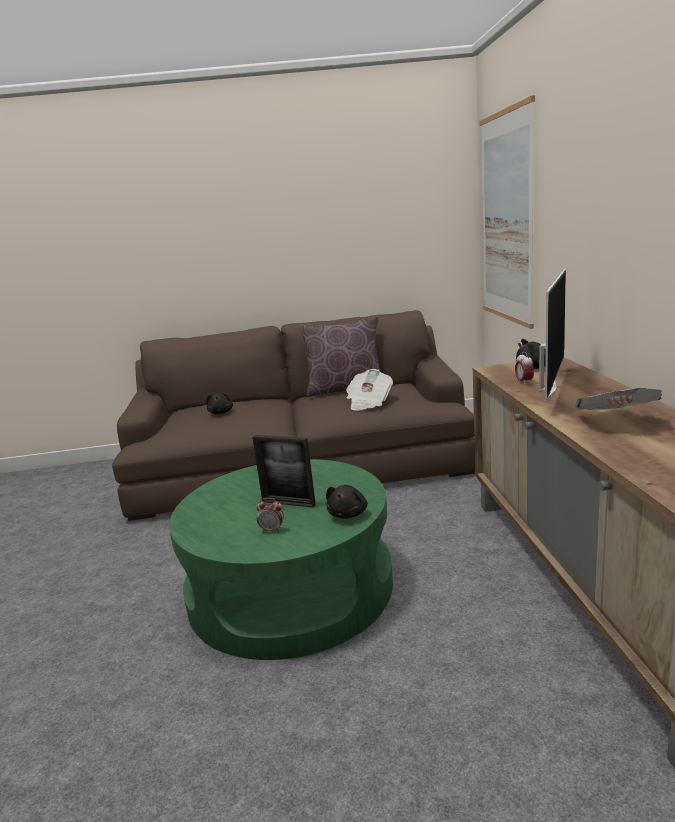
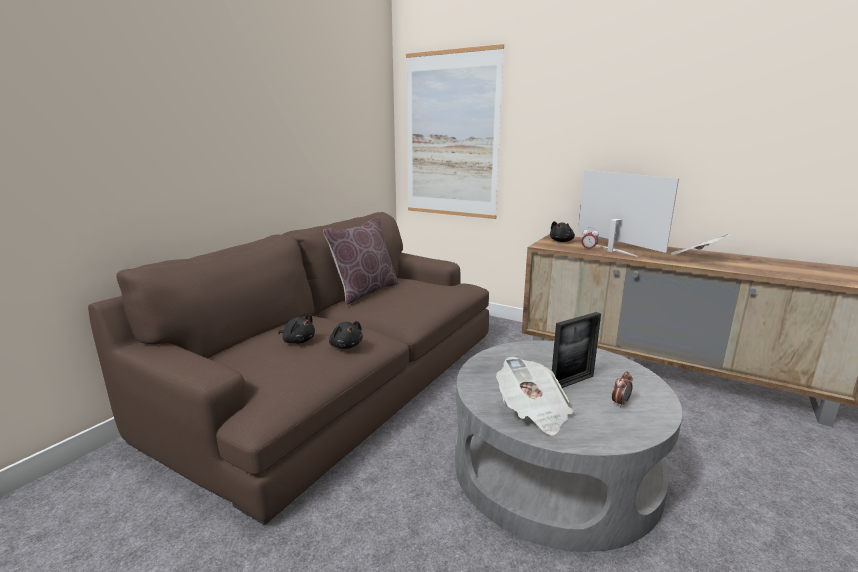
camera: 55 degrees left, 0 degrees up
(291, 586) = (554, 466): green coffee table -> grey coffee table
(348, 514) = (622, 369): black plush toy -> black plush toy (346, 346)
(368, 403) = (420, 296): newspaper -> newspaper (533, 412)

